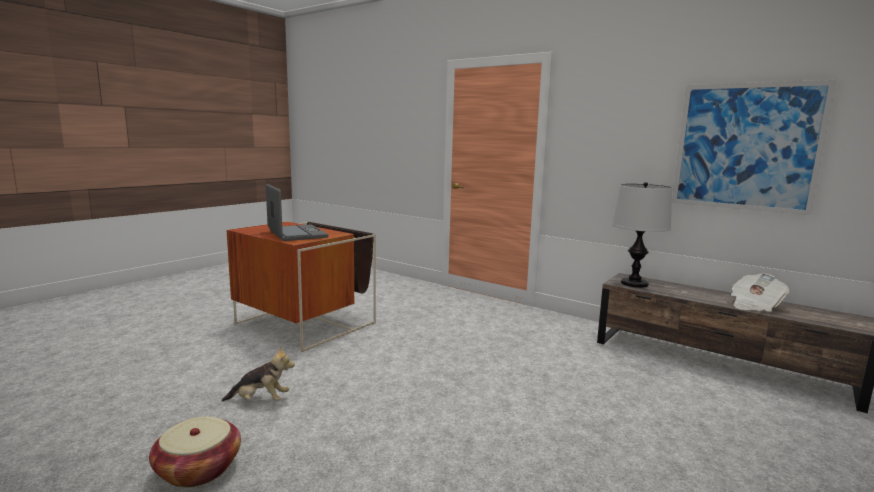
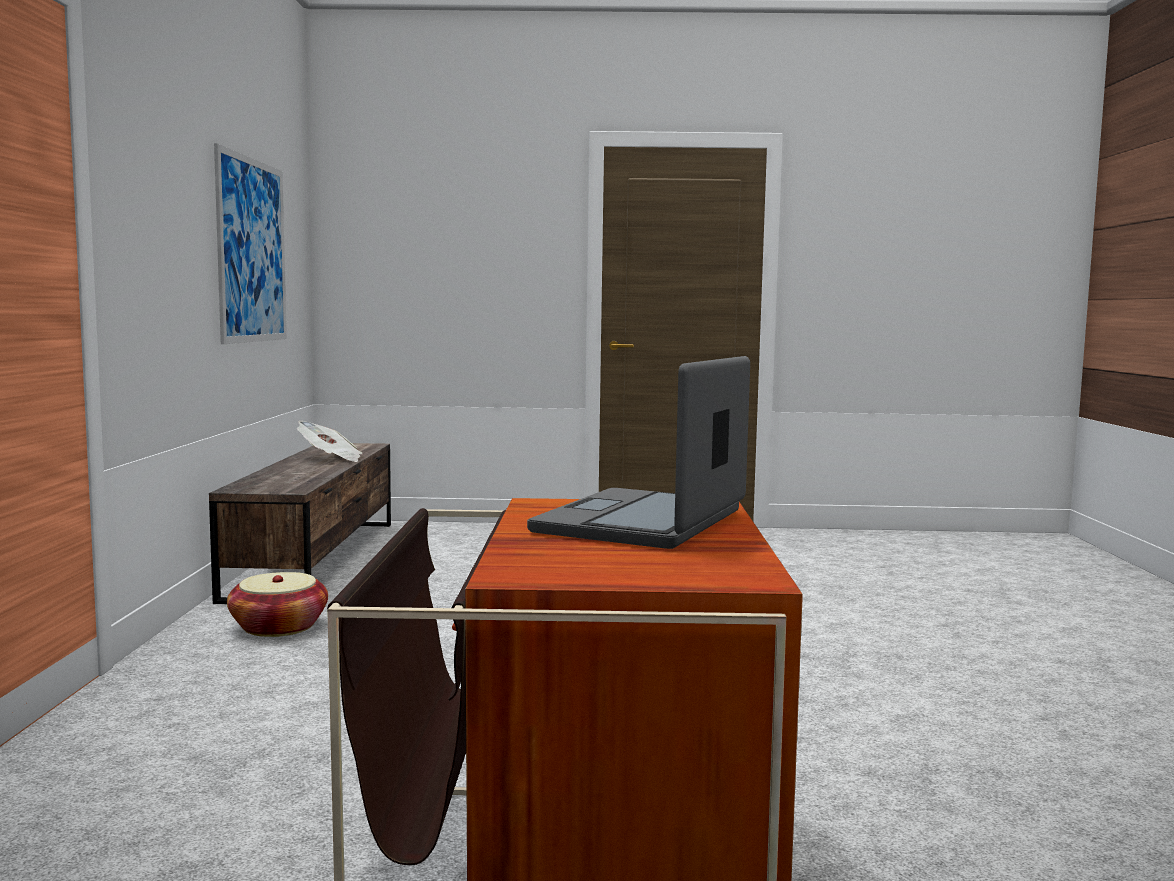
camera: 125 degrees left, 5 degrees down
(198, 469) = (1043, 708): basket -> basket (279, 627)
(260, 400) = (902, 746): plush toy -> none
(634, 284) = (284, 485): table lamp -> none

